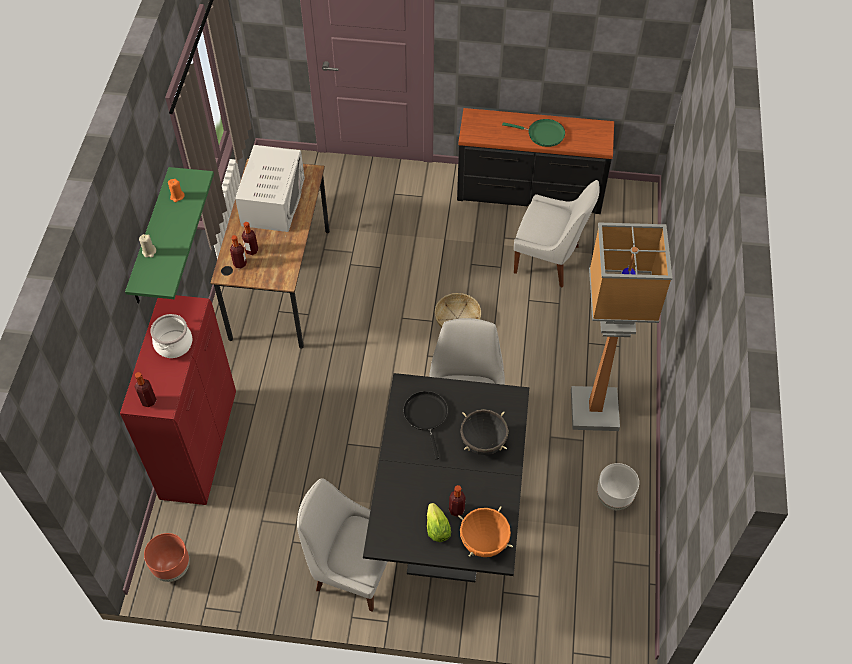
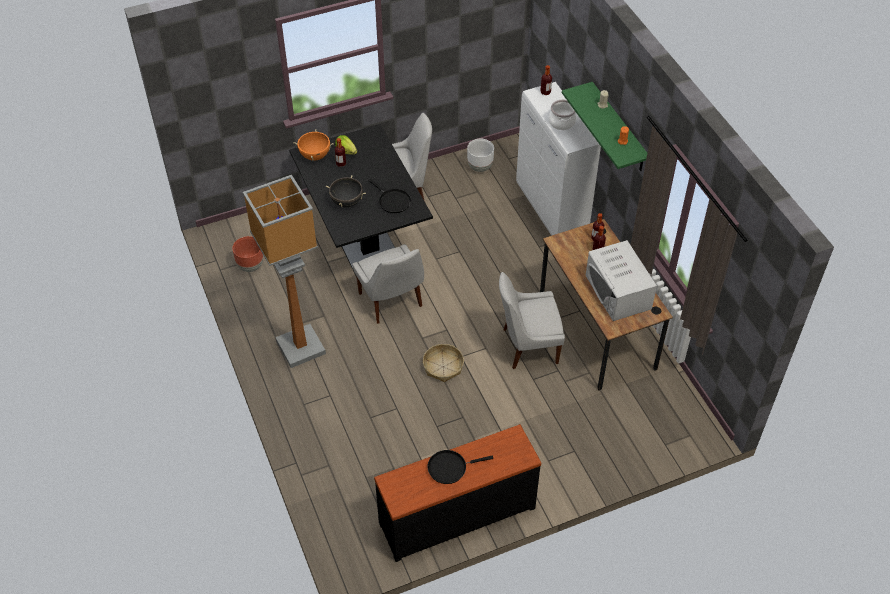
camera: 150 degrees right, 5 degrees down
(172, 568) = (507, 150): brown planter -> brown planter (250, 265)
(199, 445) = (551, 210): red cabinet -> white cabinet
(543, 134) = (450, 468): green frying pan -> black frying pan
(549, 260) = (399, 452): white chair -> white chair (527, 346)
(613, 498) = (260, 297): white planter -> white planter (480, 167)

